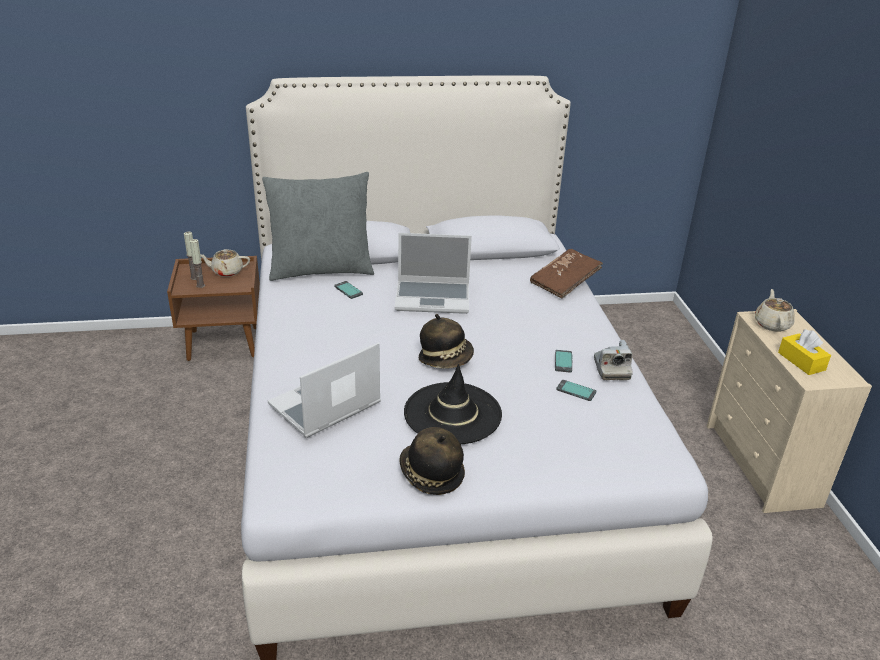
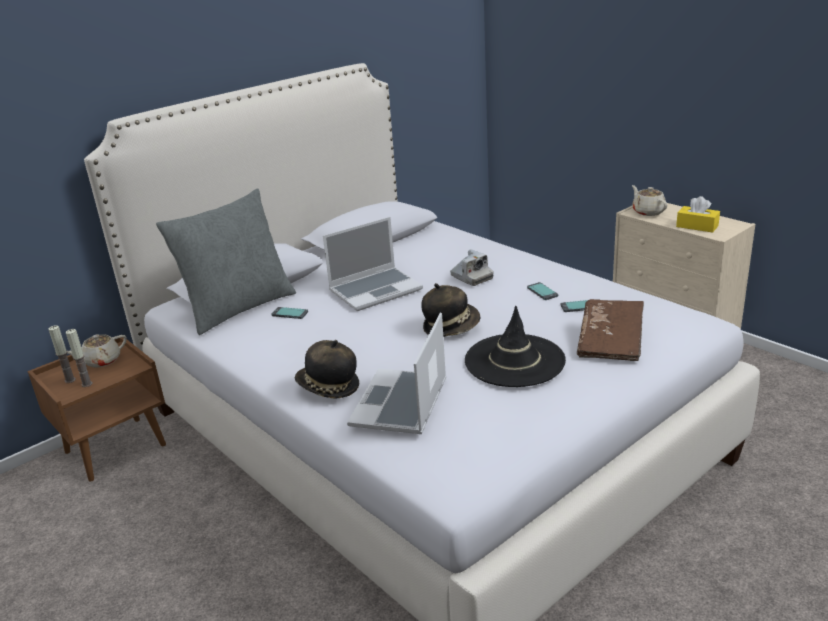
camera: 30 degrees left, 5 degrees down
(430, 474) = (558, 410): hat -> hat (328, 388)
(564, 283) = (466, 241): brown book -> brown book (611, 342)
(611, 369) = (582, 282): camera -> camera (471, 277)

